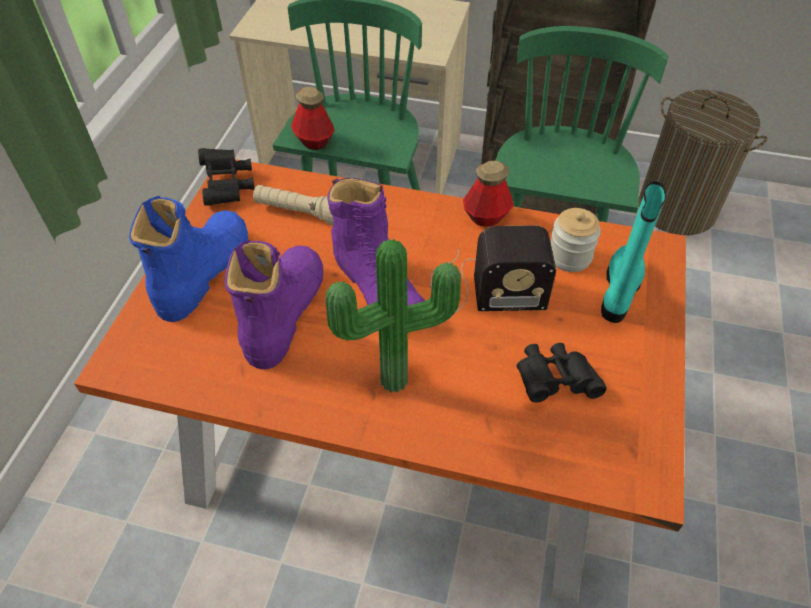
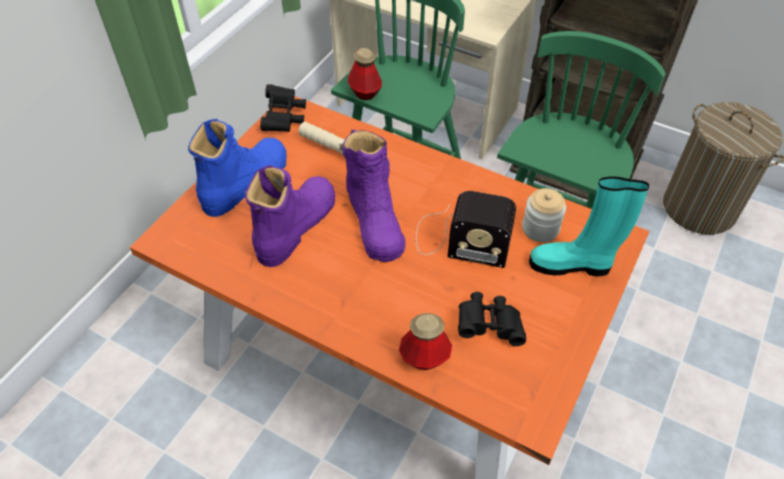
camera: 15 degrees right, 0 degrees up
(397, 385) = (363, 300): potted plant -> none
(486, 217) = (482, 182): bottle -> bottle (424, 358)
(619, 290) = (572, 265): turquoise boot -> turquoise boot turned 120 degrees counterclockwise

